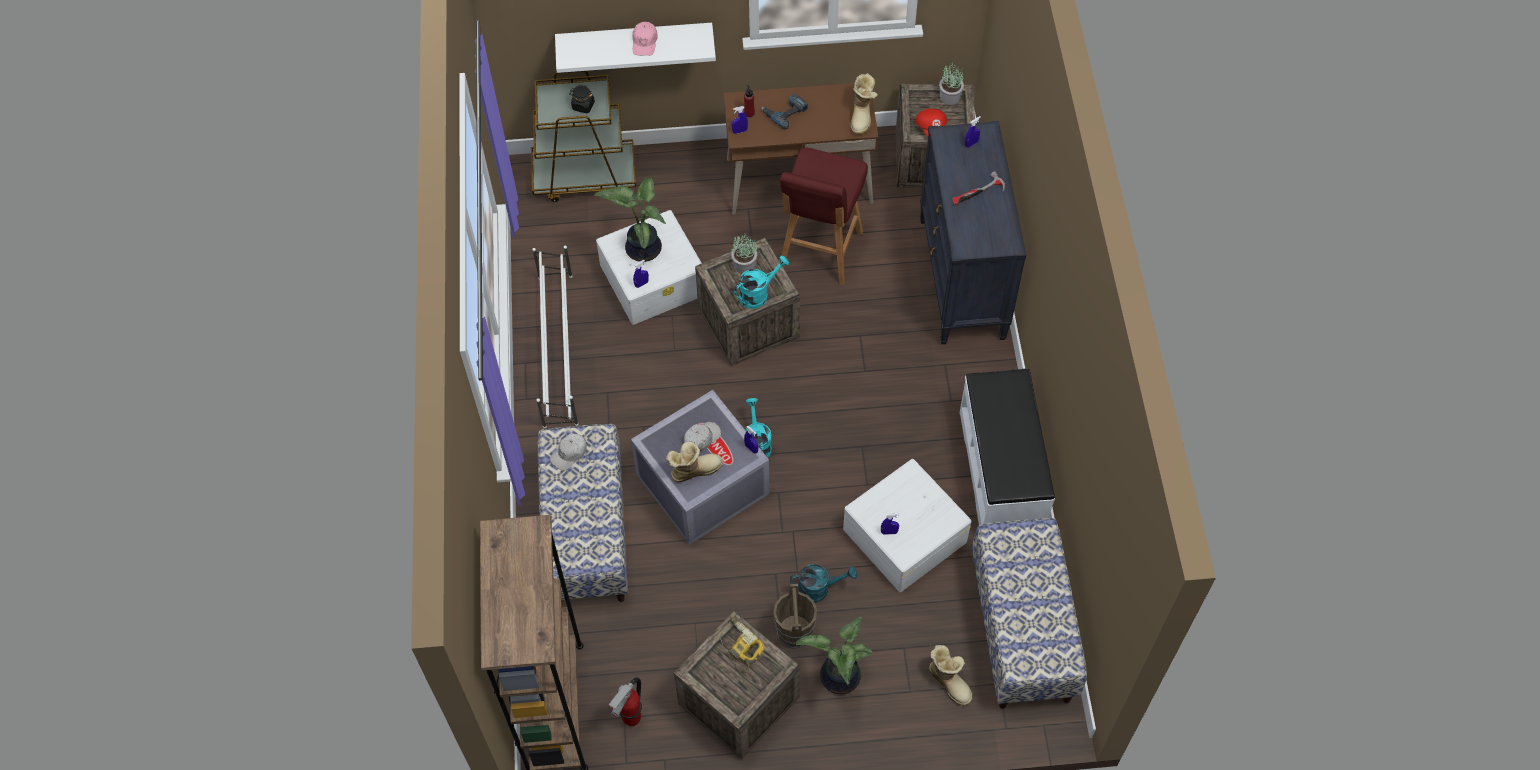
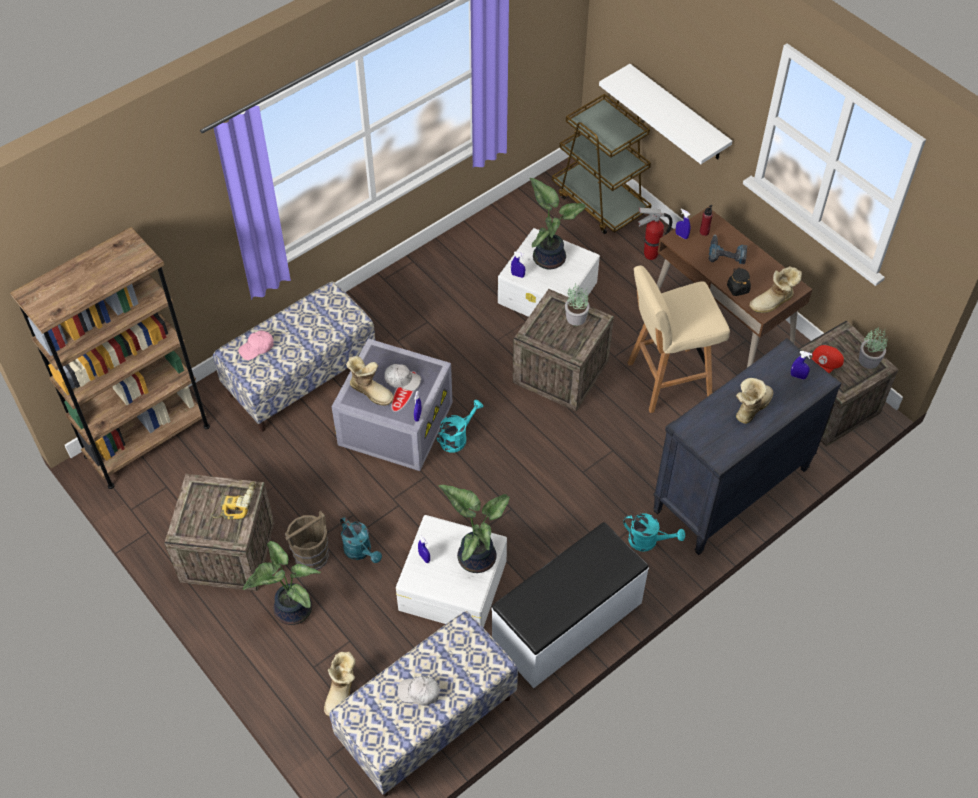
camera: 55 degrees right, 5 degrees down
(558, 349) = (440, 272): white shoe rack -> none
(569, 454) = (325, 309): white cap -> white cap (419, 692)
(583, 105) = (611, 133): black jar -> black jar (737, 288)
(631, 719) = (168, 492): fire extinguisher -> fire extinguisher (650, 255)
(645, 42) = (673, 114): pink cap -> pink cap (257, 348)
(758, 293) = (558, 340): turquoise watering can -> turquoise watering can (648, 541)
(820, 252) = (666, 380): red stool -> beige stool
(915, 491) = (476, 555): none -> potted plant
(977, 194) = (750, 407): hammer -> boot

